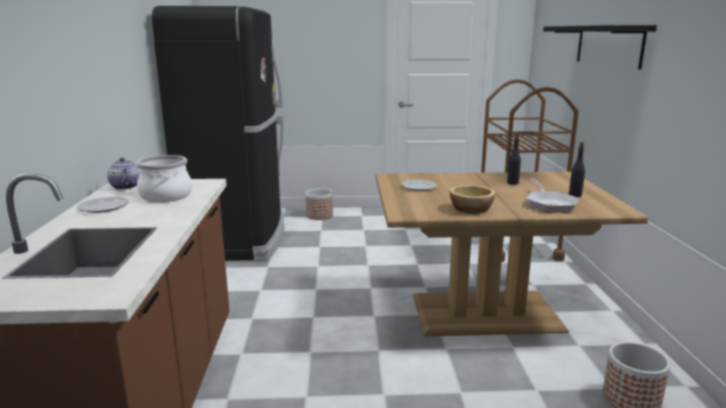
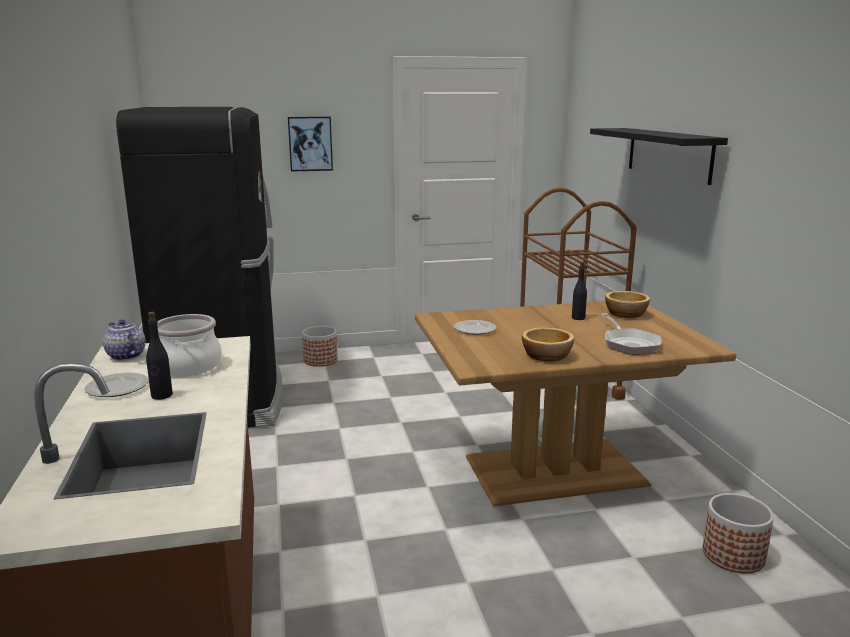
camera: 10 degrees left, 0 degrees up
(318, 43) = (310, 143): none -> picture
(557, 182) = (626, 314): none -> bowl
(575, 195) = (651, 330): black bottle -> black bottle (161, 395)

